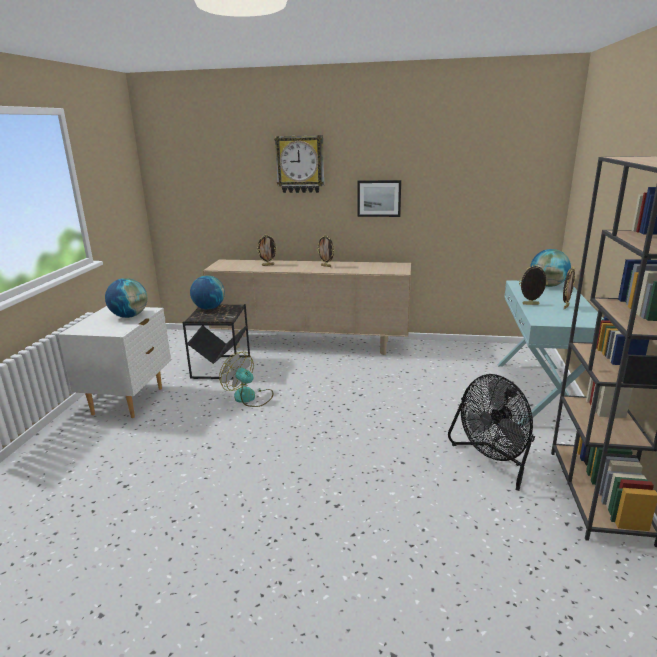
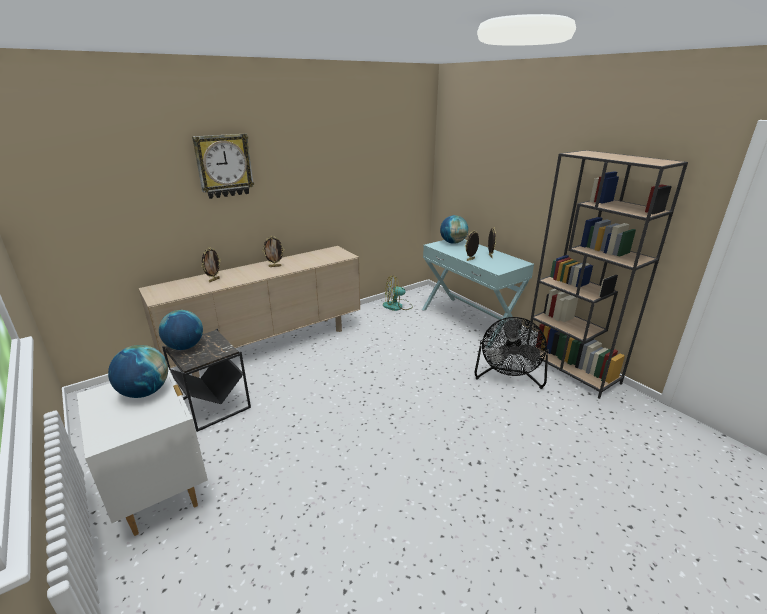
camera: 45 degrees left, 5 degrees up
(249, 397) = (288, 419): fan -> fan (397, 306)
(379, 198) = (304, 192): picture -> none

